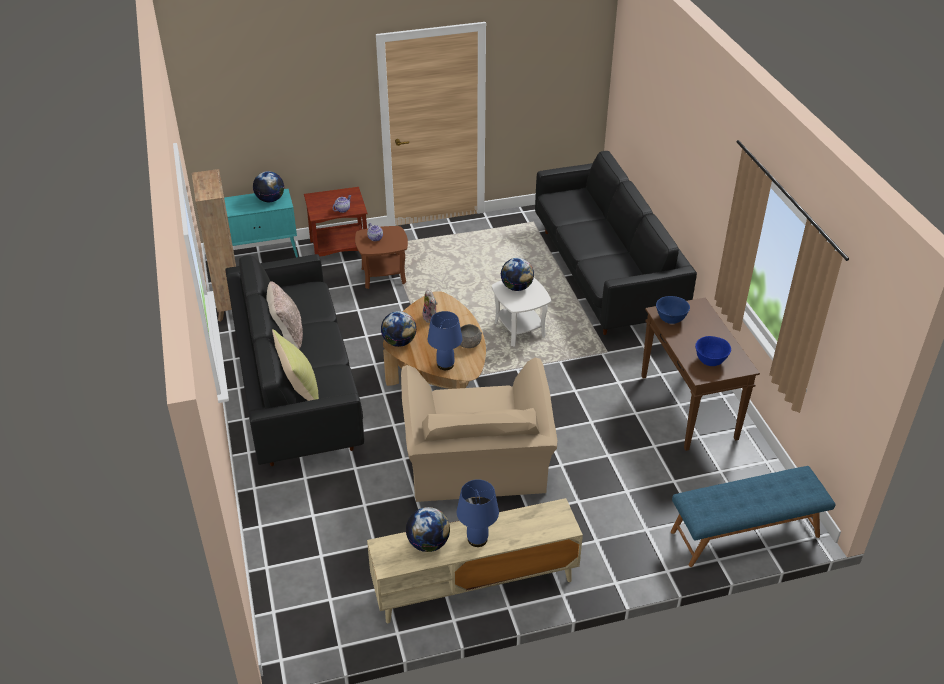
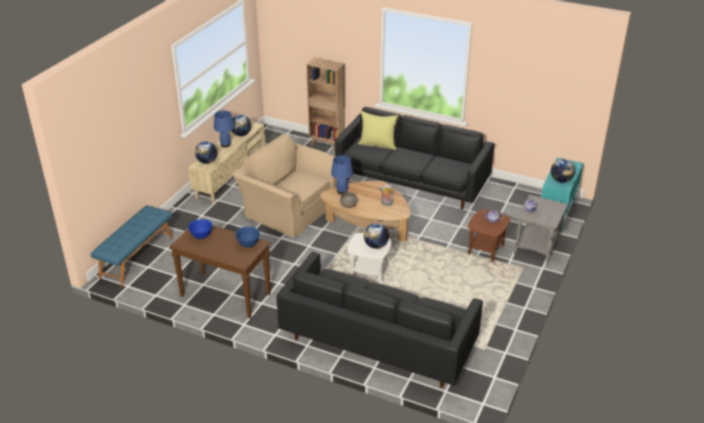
camera: 130 degrees right, 5 degrees down
(230, 305) = (513, 188): brown bookcase -> brown bookcase (327, 145)
(287, 334) = (425, 155): beige pillow -> none
(339, 249) = (537, 246): brown side table -> grey side table
(399, 342) = (378, 186): globe -> globe (207, 162)

